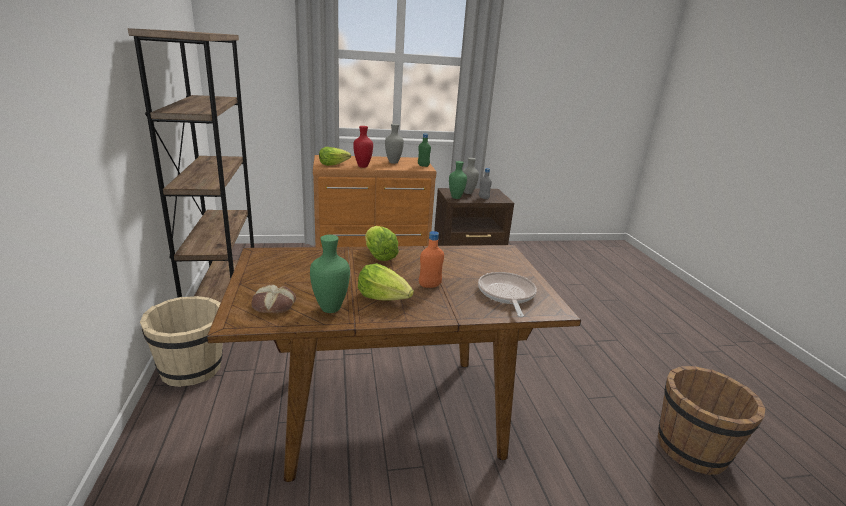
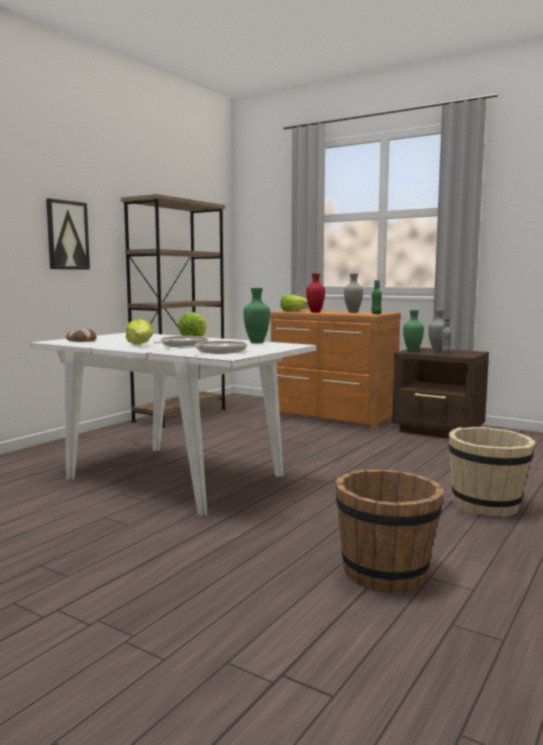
camera: 45 degrees right, 15 degrees down
(87, 107) = (67, 235): none -> picture
(192, 368) = (108, 434): beige bucket -> beige bucket (486, 505)
(331, 309) = (101, 344): green vase -> green vase (256, 342)
(389, 413) = (173, 477): brown dining table -> white dining table
(429, 285) = (182, 346): orange bottle -> frying pan

